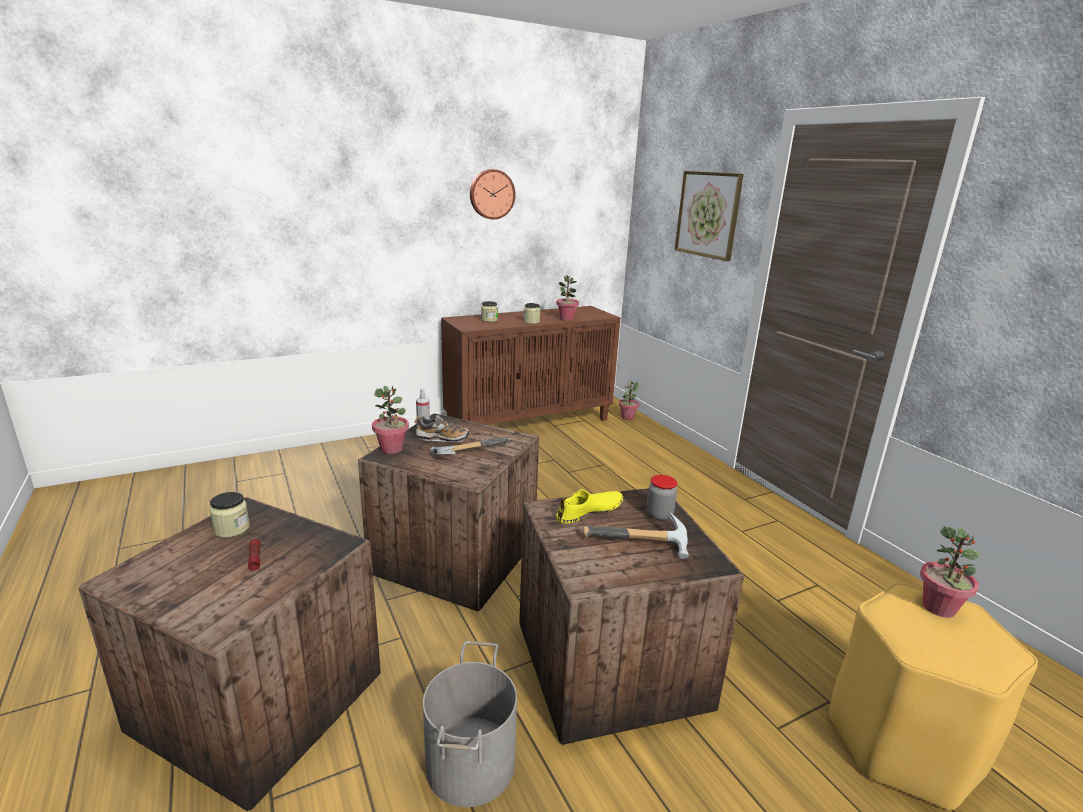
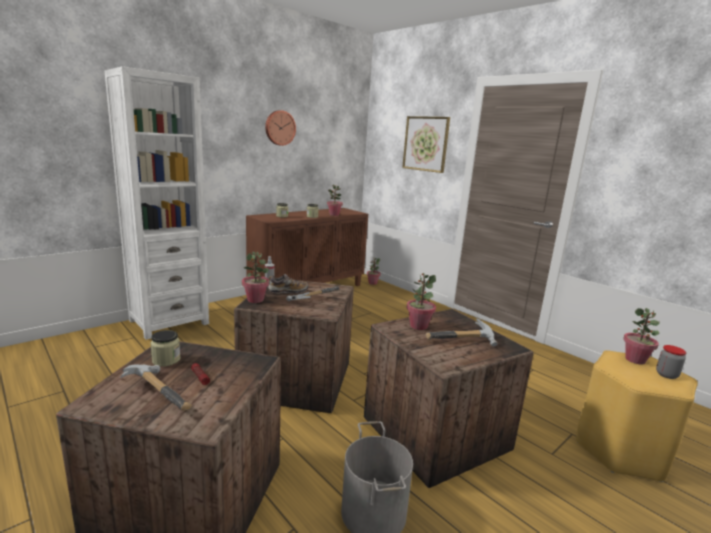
camera: 15 degrees left, 5 degrees down
(201, 573) = (162, 392): none -> hammer
(332, 455) = (169, 322): none -> white bookcase
(589, 511) = (418, 326): yellow shoe -> potted plant
(659, 515) = (462, 324): jar -> jar (666, 375)

